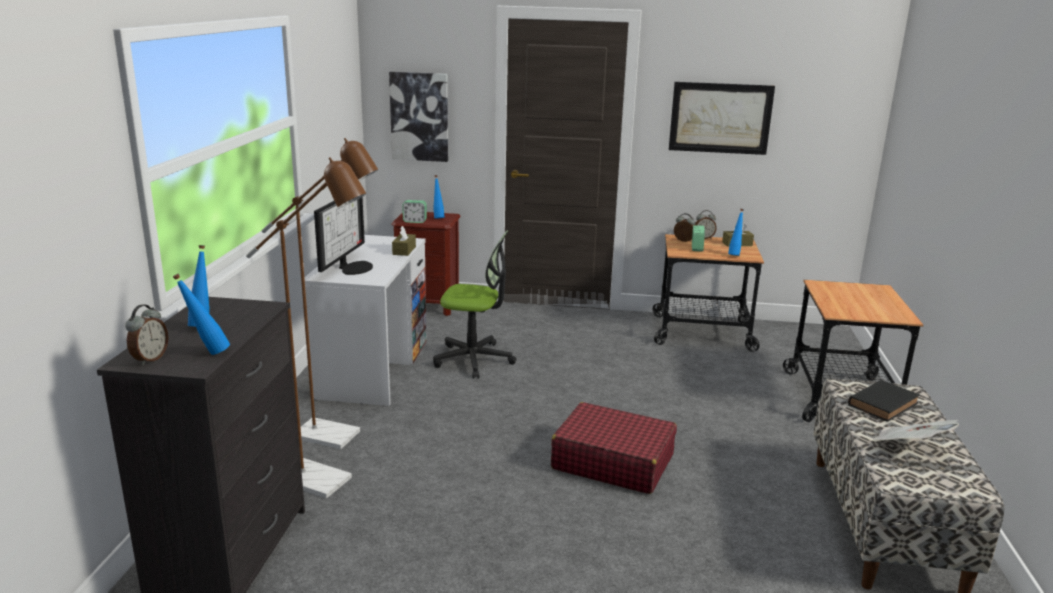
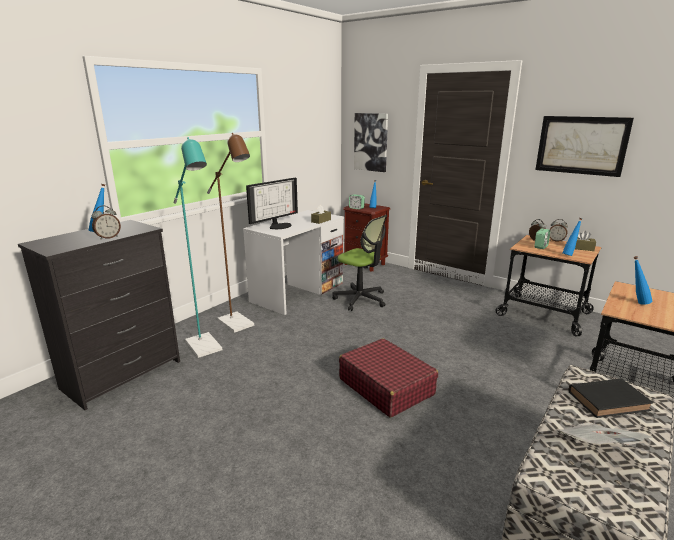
camera: 30 degrees right, 0 degrees up
(149, 359) = (46, 243): alarm clock -> alarm clock (108, 237)
(207, 353) = (74, 245): blue bottle -> blue bottle (636, 302)
(325, 483) = (206, 349): brown floor lamp -> turquoise floor lamp

